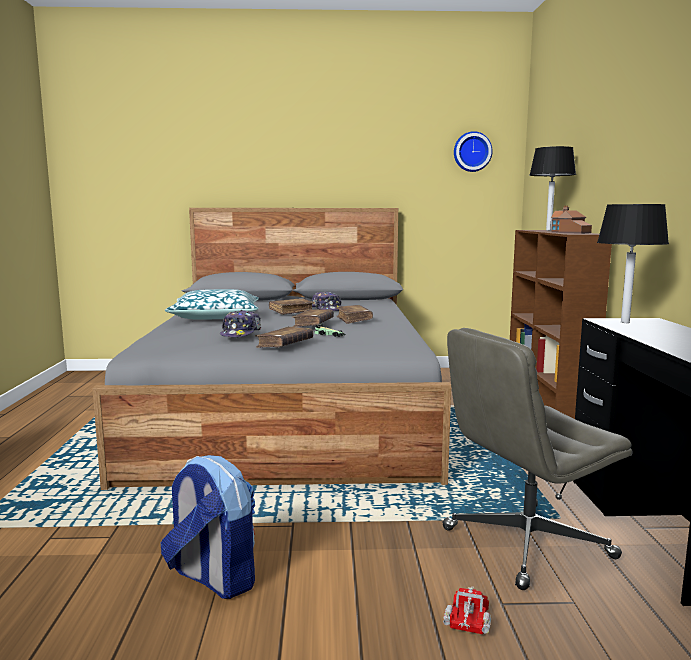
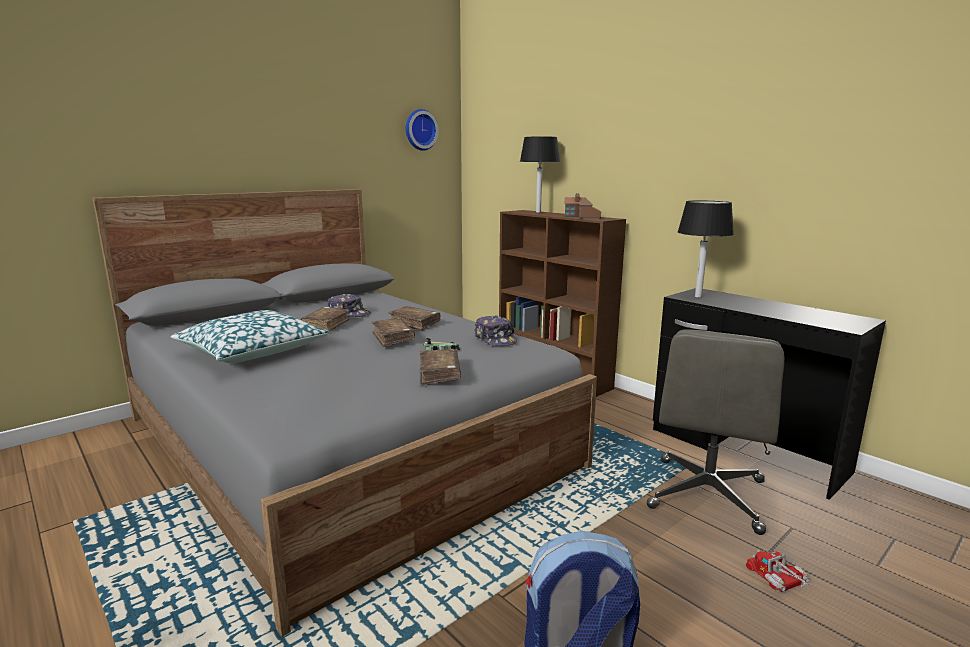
camera: 40 degrees left, 5 degrees up
(241, 333) = (368, 370): cap -> cap (495, 339)

